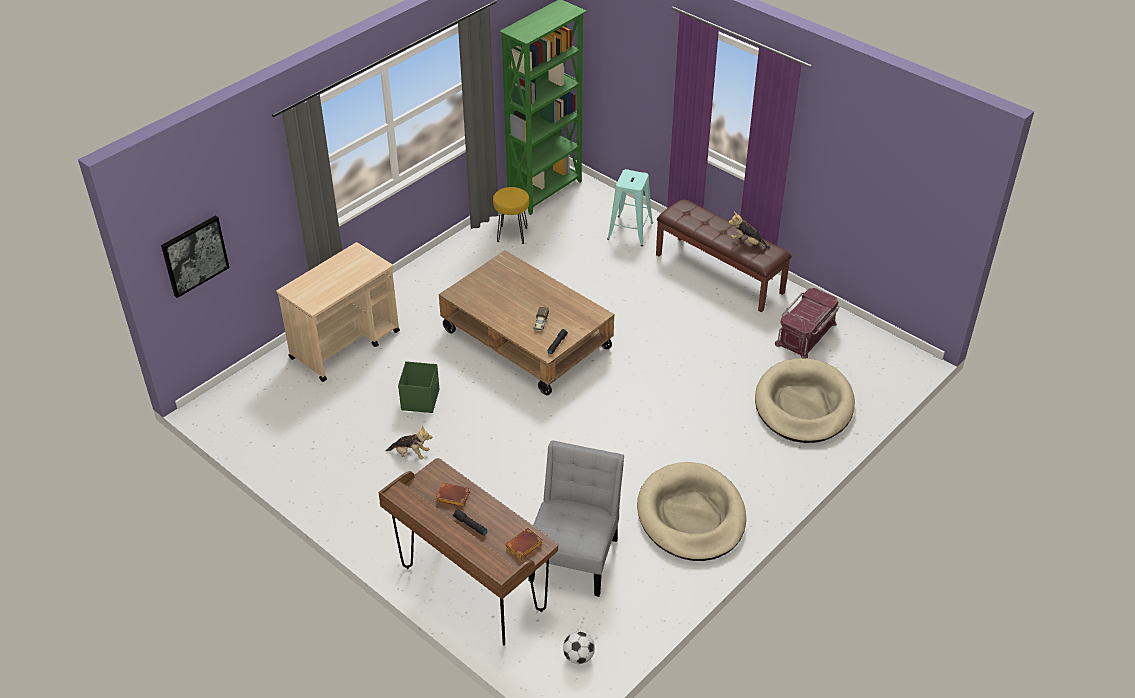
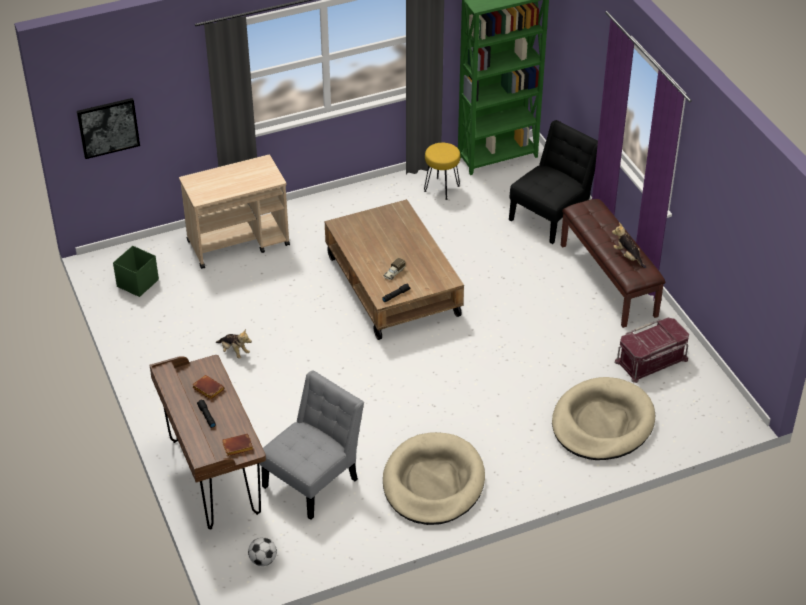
camera: 25 degrees right, 0 degrees up
(421, 399) = (271, 309): green storage box -> green storage box (138, 283)
(630, 231) = (551, 216): turquoise stool -> black chair

